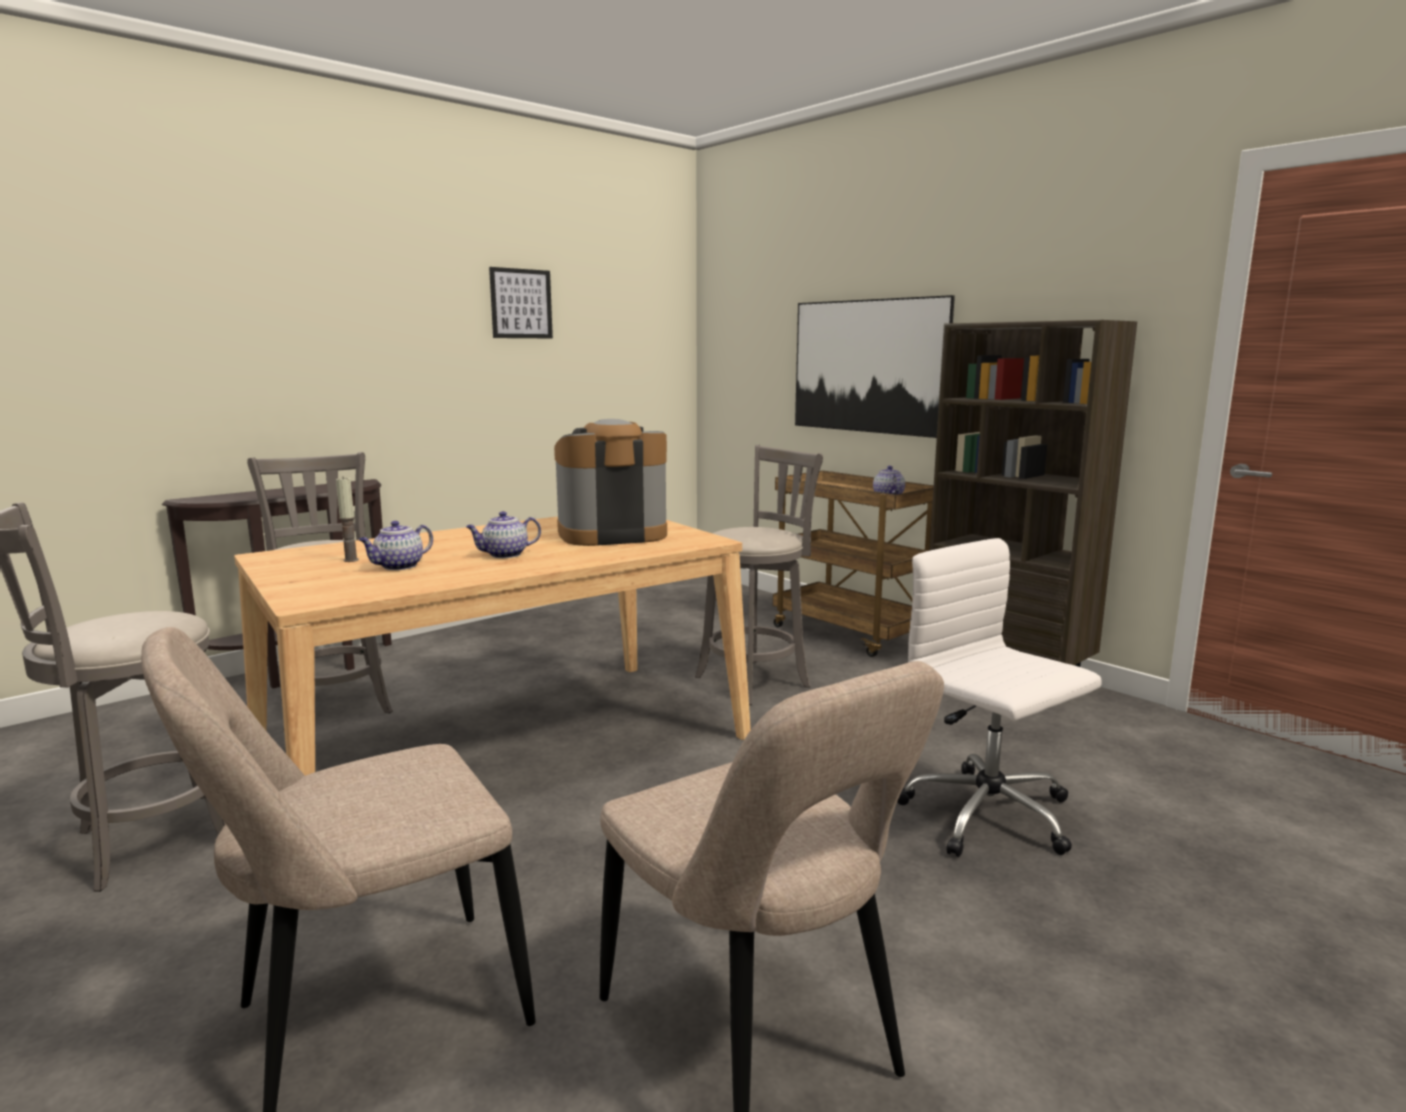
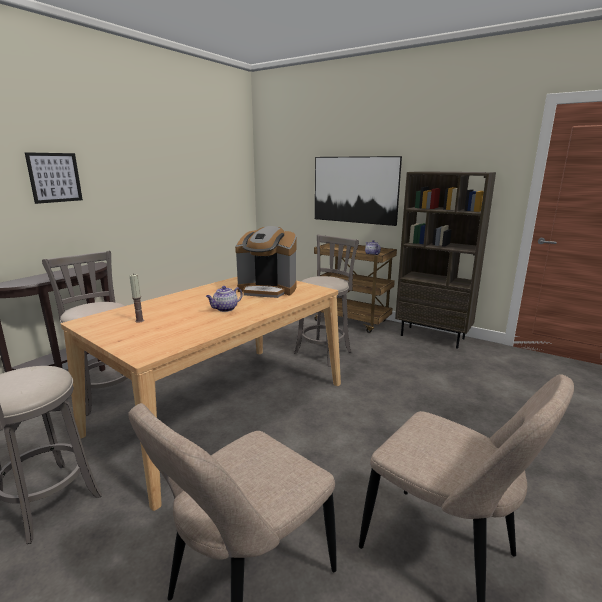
camera: 15 degrees left, 5 degrees up
(398, 566) = (173, 323): teapot -> none
(521, 303) = (171, 157): picture -> picture (54, 177)
(611, 534) = (268, 290): coffee machine -> coffee machine turned 135 degrees counterclockwise
(990, 816) = (469, 411): white office chair -> none

